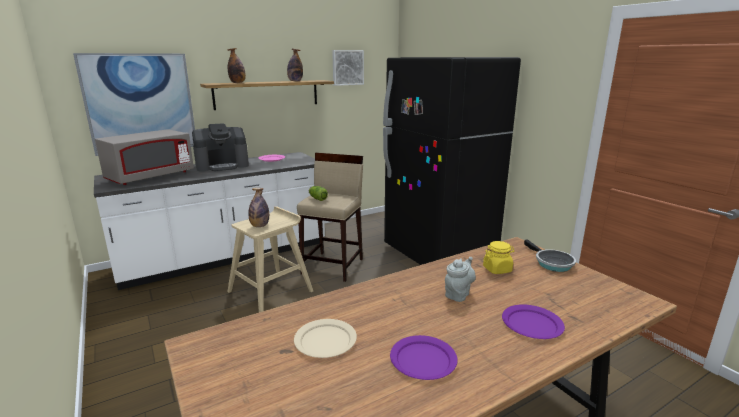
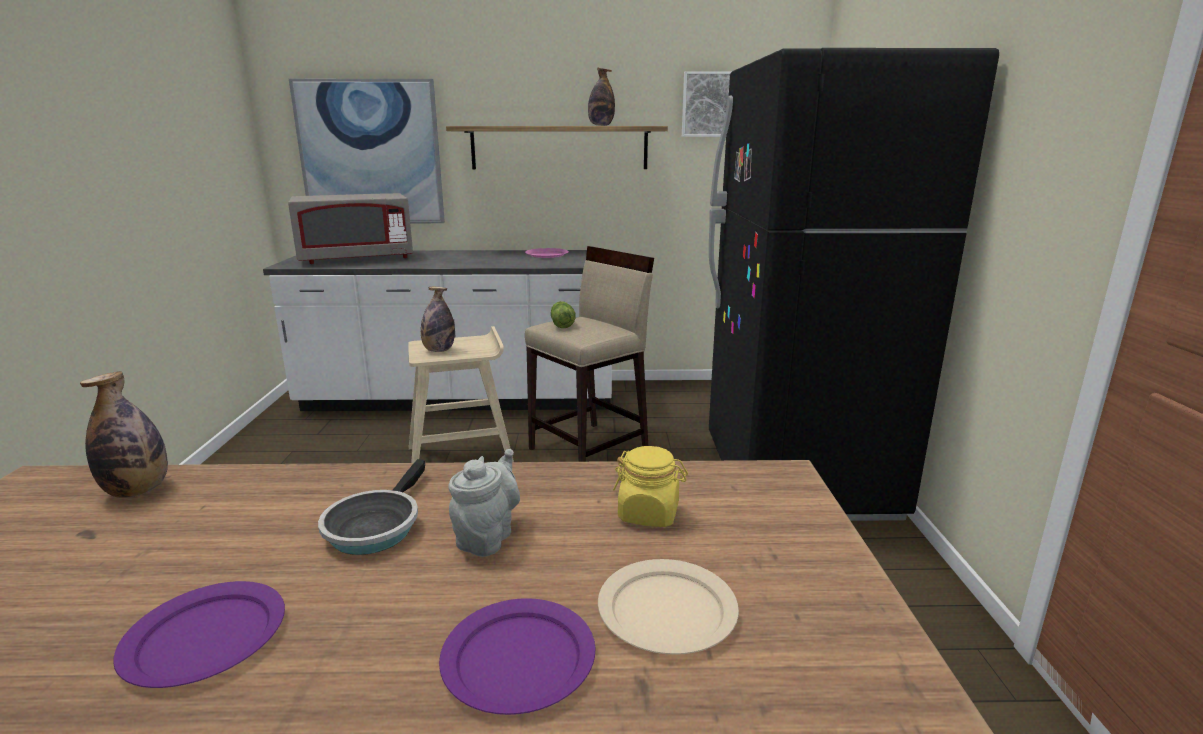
camera: 30 degrees right, 0 degrees up
(222, 165) = (465, 255): coffee machine -> none
(238, 83) = (503, 125): bottle -> bottle (138, 491)
(326, 341) = (156, 539): beige plate -> beige plate (668, 611)
(458, 294) = (487, 536): grey teapot -> grey teapot turned 45 degrees counterclockwise
(551, 263) = (800, 538): frying pan -> frying pan (375, 526)

